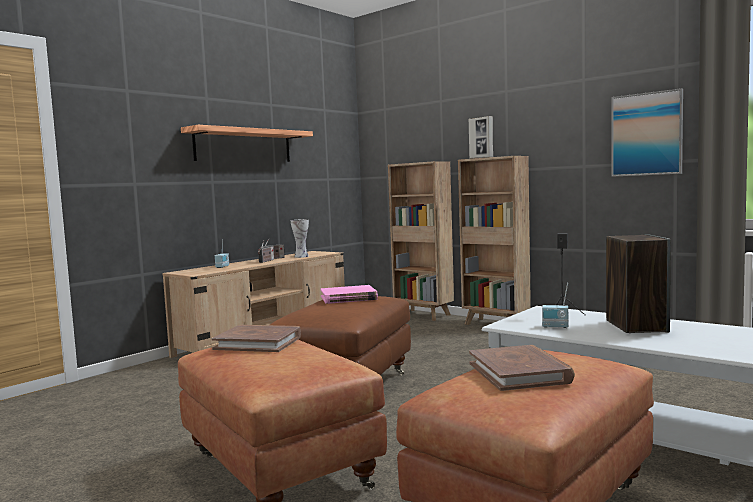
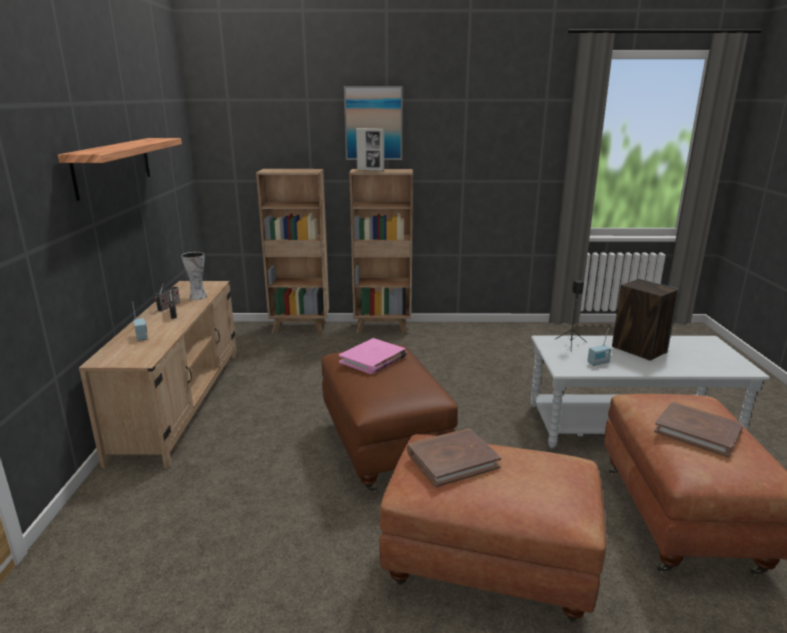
camera: 40 degrees left, 15 degrees up
(646, 134) = (519, 156): picture -> picture (373, 123)

